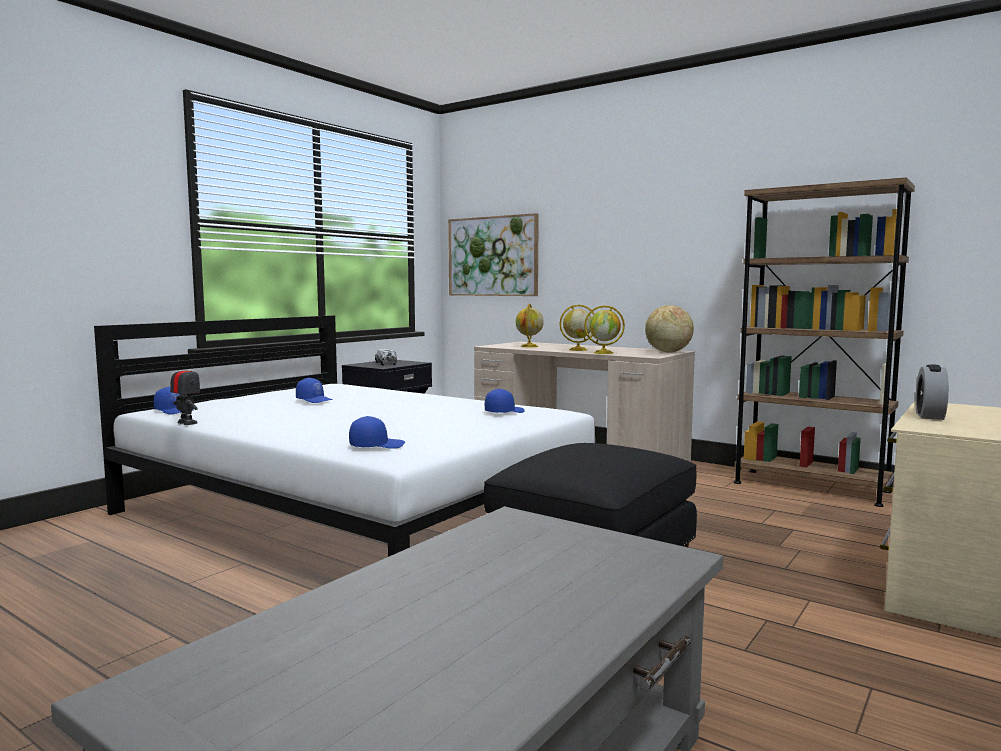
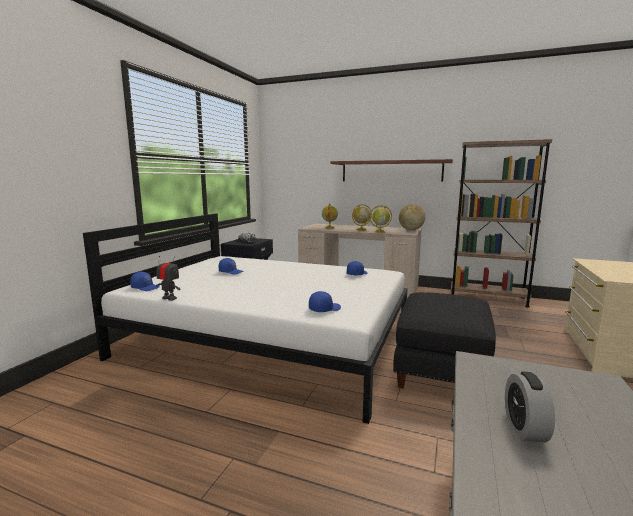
camera: 15 degrees left, 5 degrees up
(493, 256) = (296, 173): picture -> none
(642, 248) = (391, 171): none -> brown shelf
(929, 416) = (602, 269): alarm clock -> alarm clock (524, 428)

